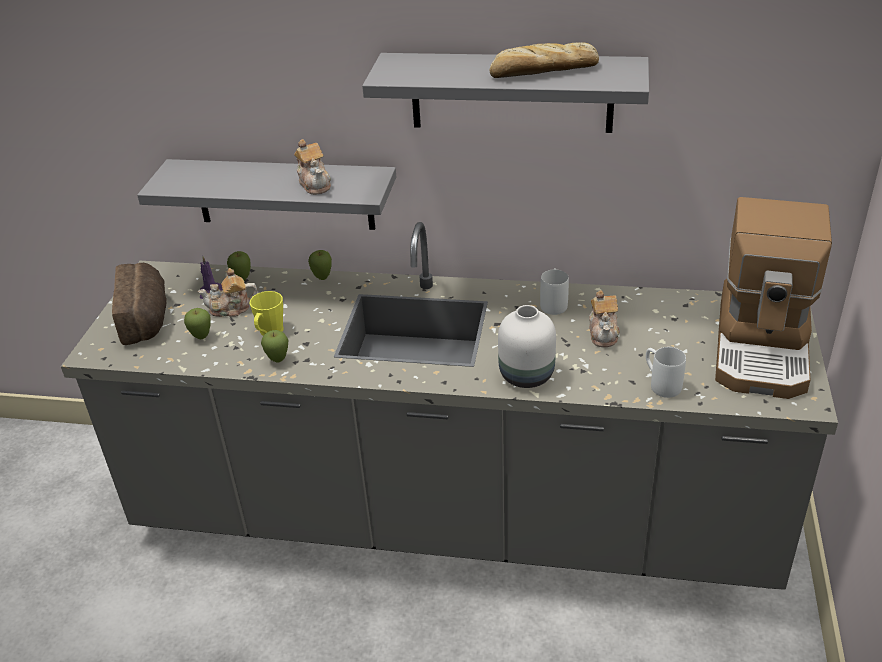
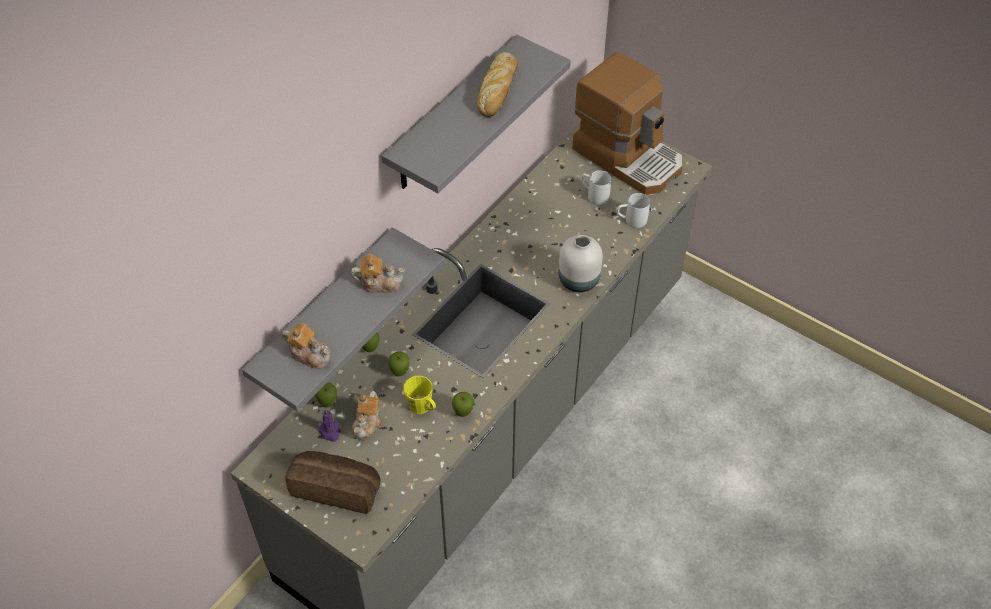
camera: 65 degrees left, 15 degrees up
(201, 337) = (395, 455): apple -> apple (399, 373)
(554, 303) = (510, 229): white mug -> white mug (594, 195)
(603, 333) = (562, 221): teapot -> teapot (309, 354)

